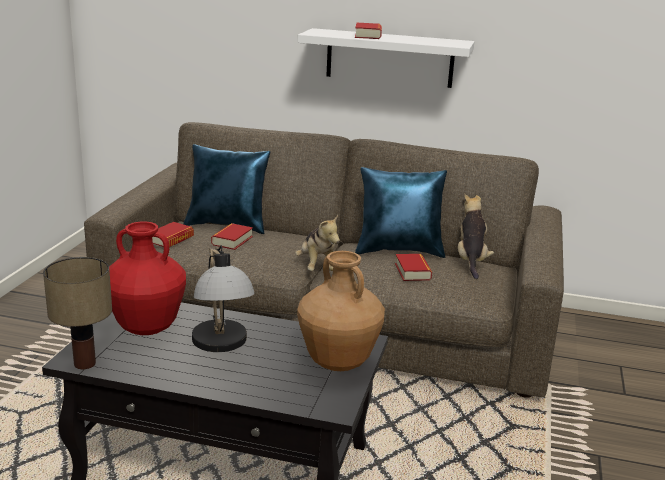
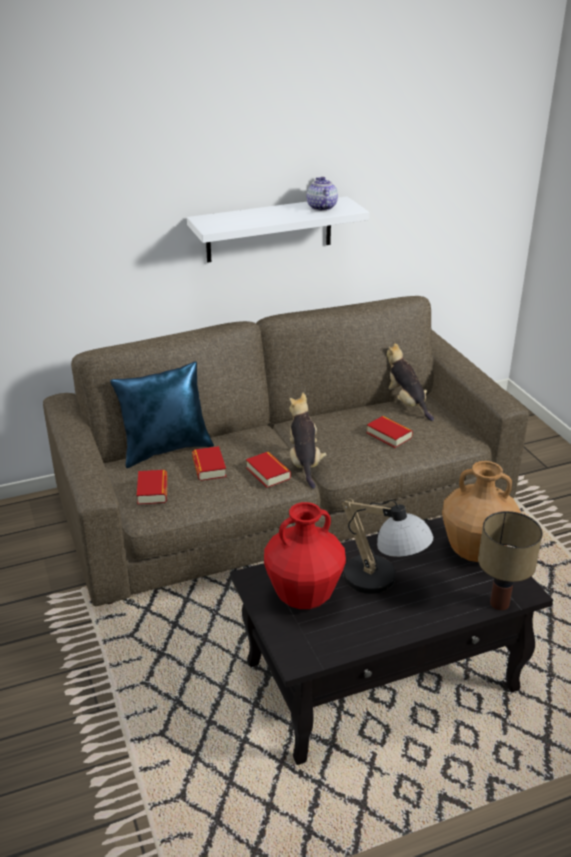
camera: 35 degrees left, 10 degrees up
(85, 363) = (312, 657): table lamp -> table lamp (499, 602)
(316, 267) = (304, 463): plush toy -> plush toy turned 135 degrees counterclockwise
(368, 35) = (260, 216): book -> book (268, 473)
(399, 250) = (341, 415): blue pillow -> none
(432, 40) = (321, 207): none -> teapot

